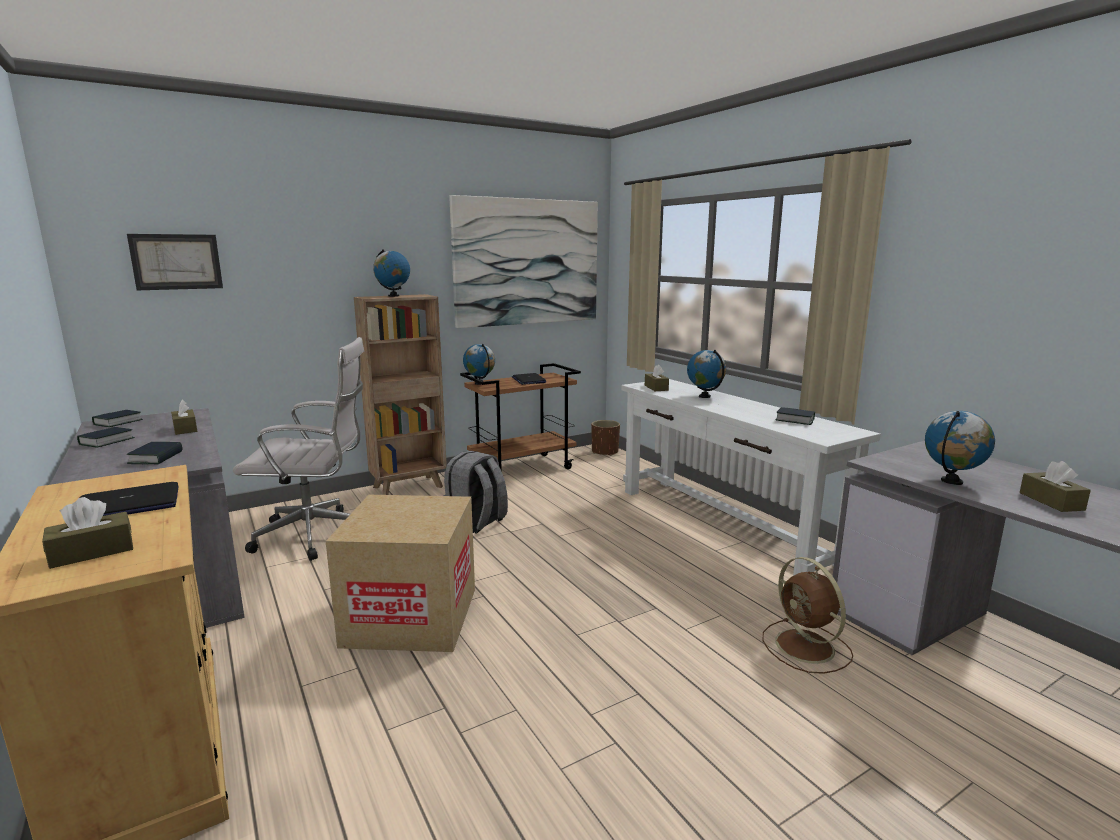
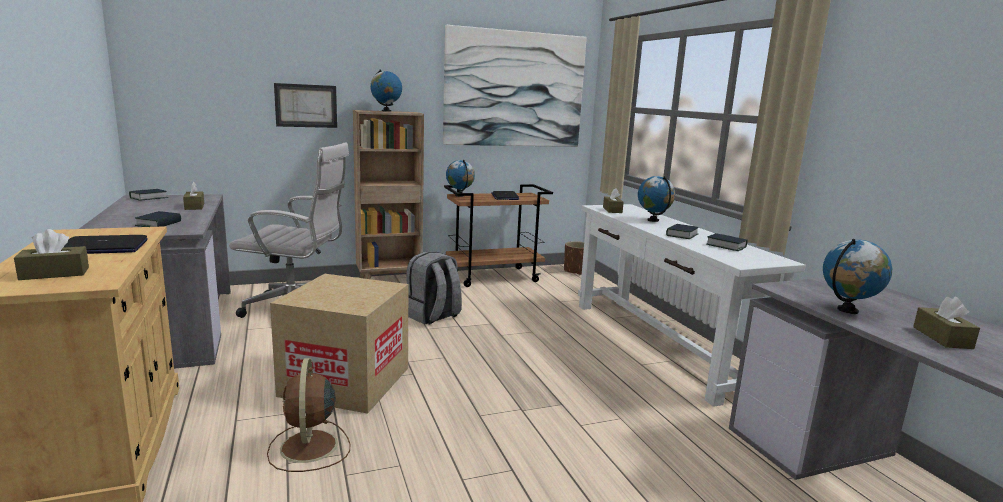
camera: 10 degrees right, 0 degrees up
(106, 441) = (131, 210): book -> book (681, 235)
(176, 262) = (208, 70): picture -> picture (306, 105)
(806, 647) = (690, 457): brown fan -> brown fan (309, 448)

